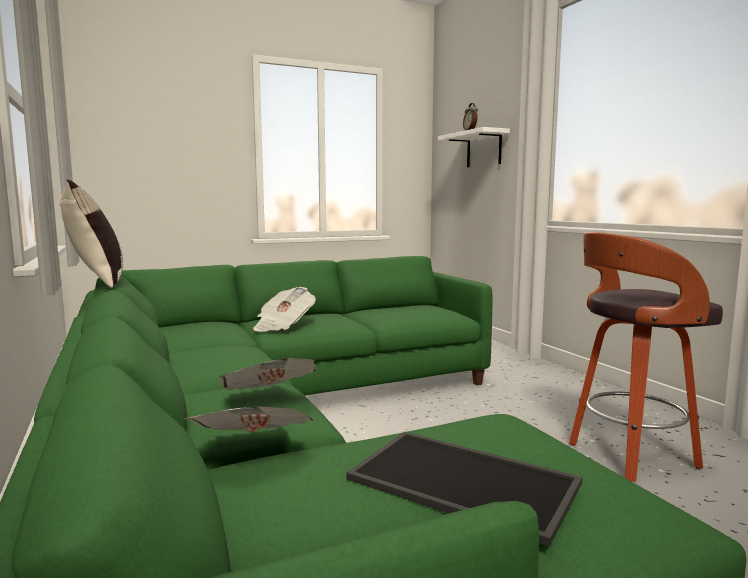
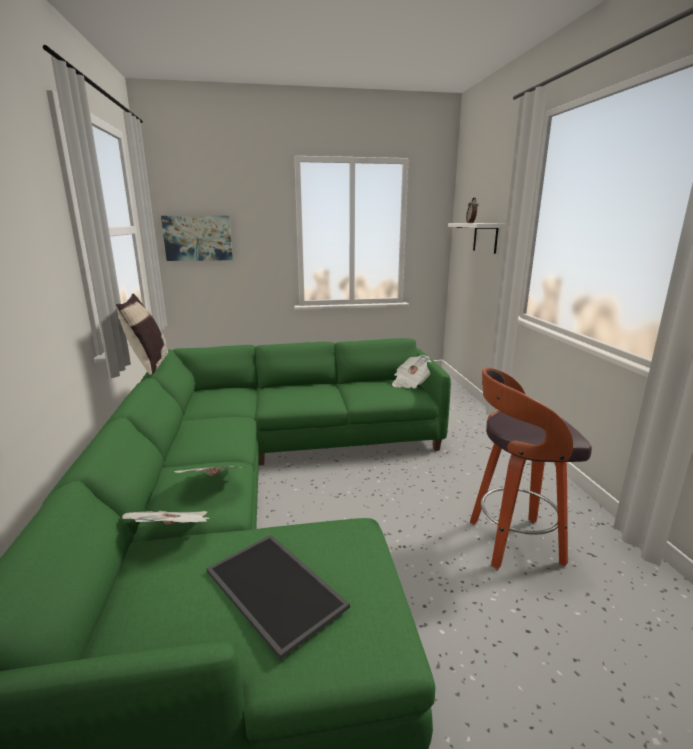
camera: 15 degrees right, 10 degrees up
(123, 148) = (198, 238): none -> picture
(283, 326) = (280, 398): newspaper -> newspaper (411, 383)

